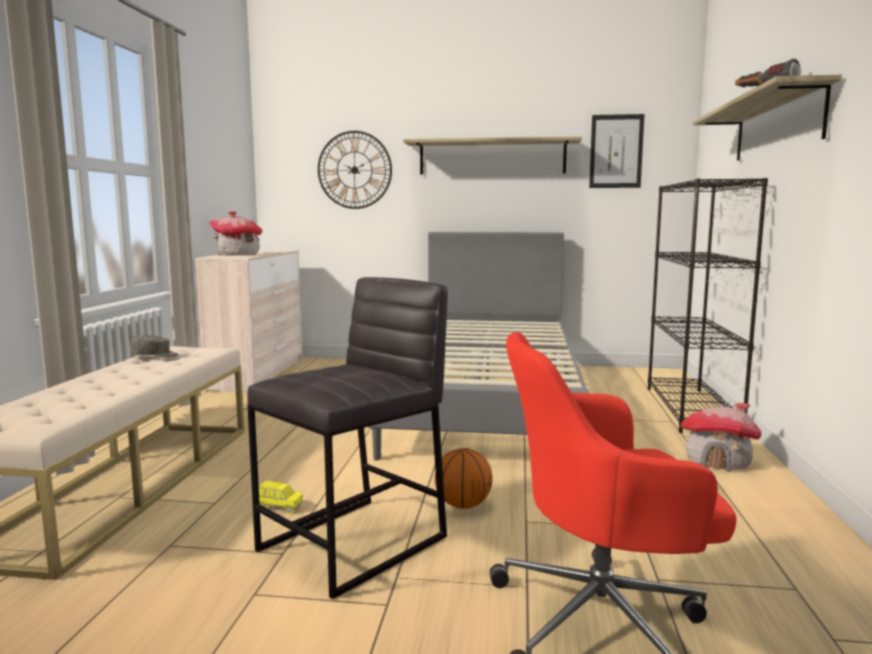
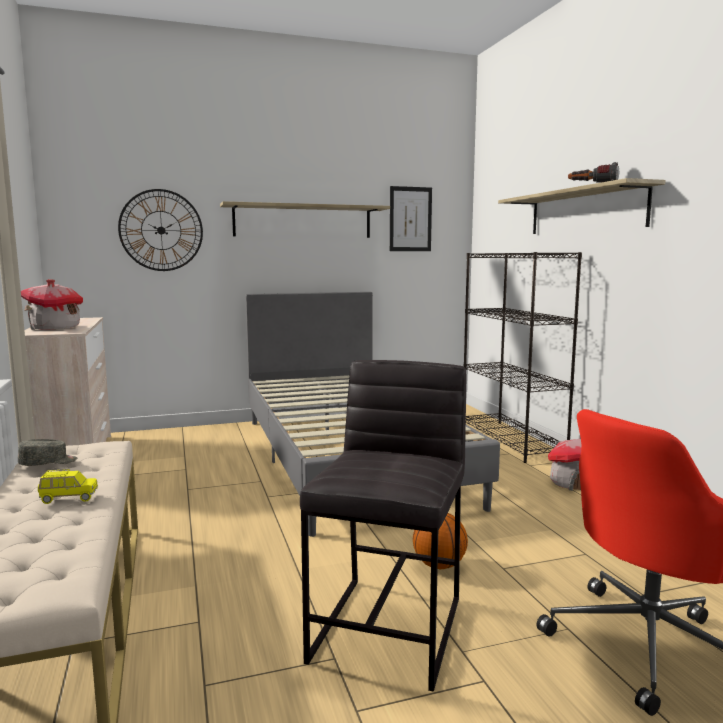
camera: 25 degrees left, 0 degrees up
(278, 507) = (274, 609): yellow toy car -> yellow toy car (68, 498)

